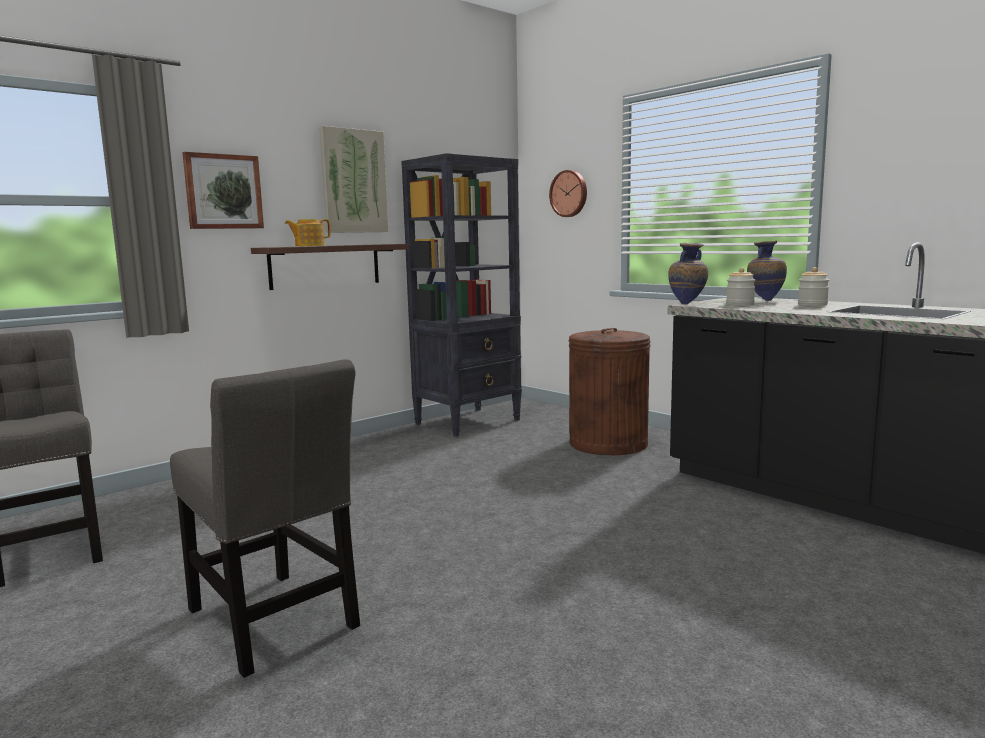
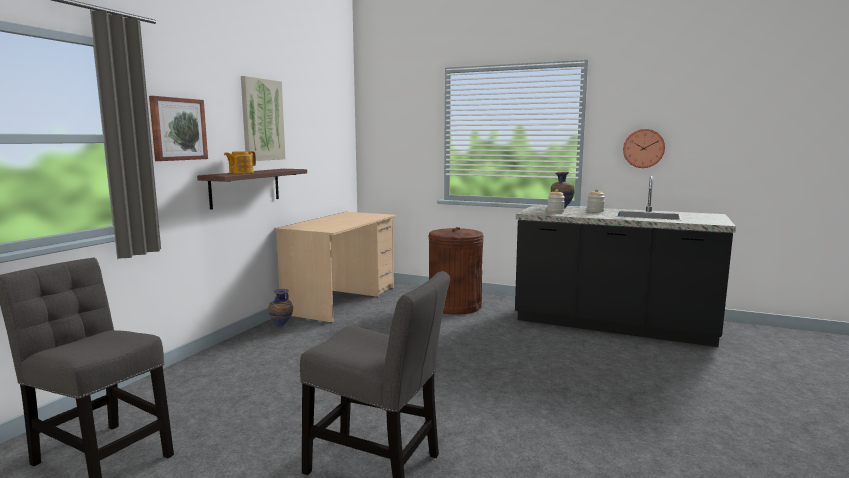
camera: 25 degrees left, 0 degrees up
(468, 422) = (342, 300): black bookcase -> beige desk
(569, 193) = (401, 131): wall clock -> wall clock (643, 148)
(687, 305) = (527, 213): vase -> vase (281, 326)

